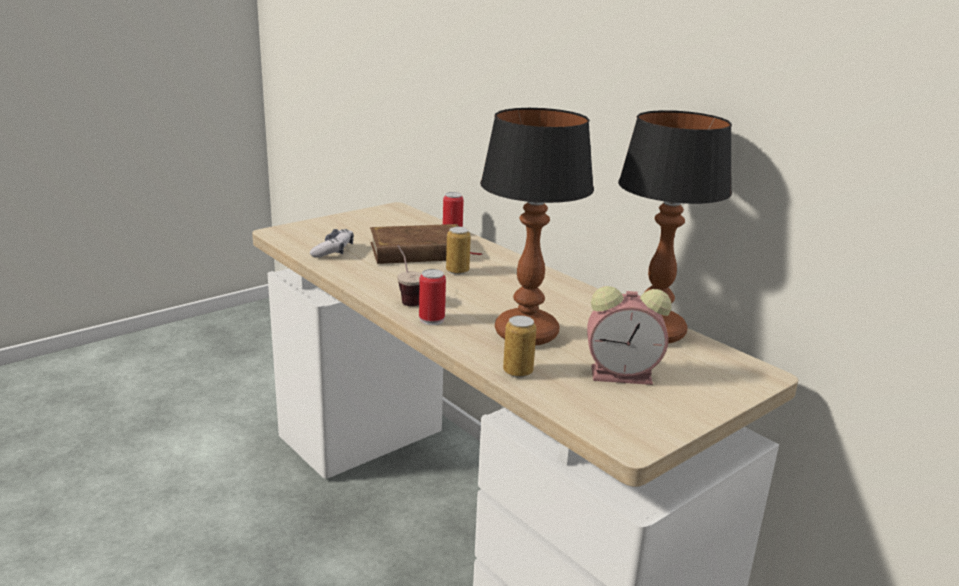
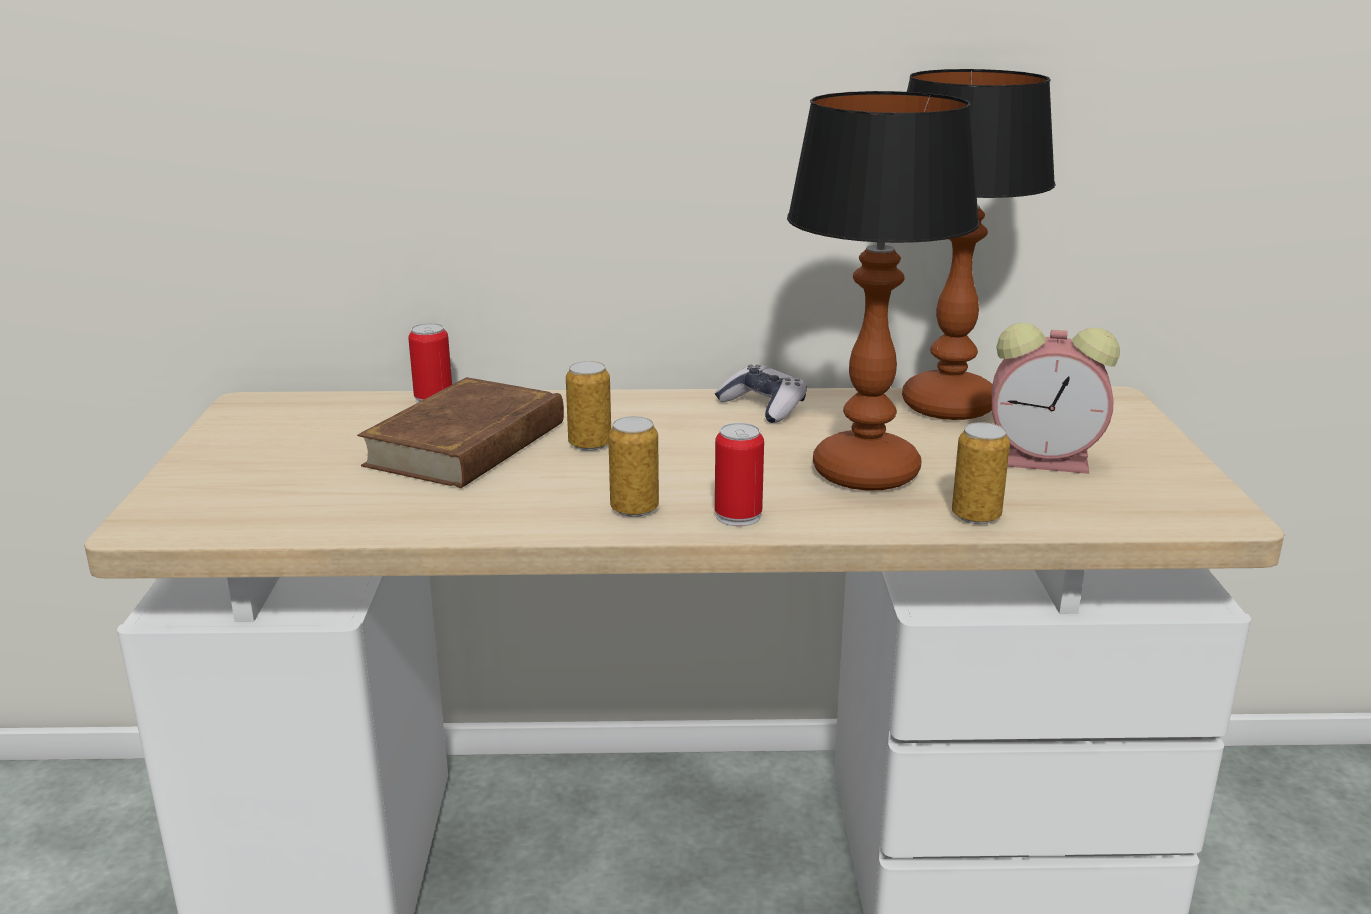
camera: 50 degrees left, 0 degrees up
(333, 251) = (339, 505): game controller -> game controller (763, 407)
(407, 298) = (634, 509): cup -> can
(624, 375) = (1047, 460): alarm clock -> alarm clock turned 60 degrees clockwise

